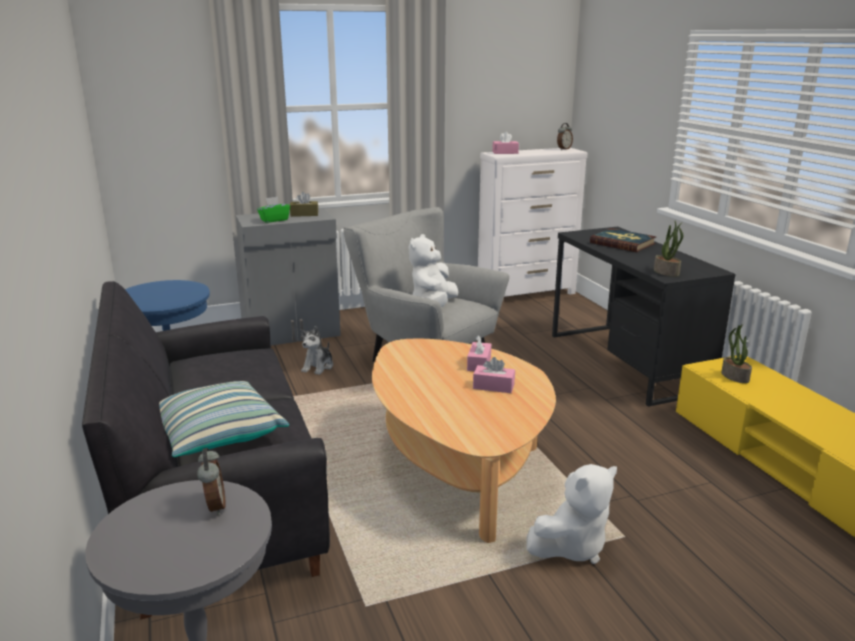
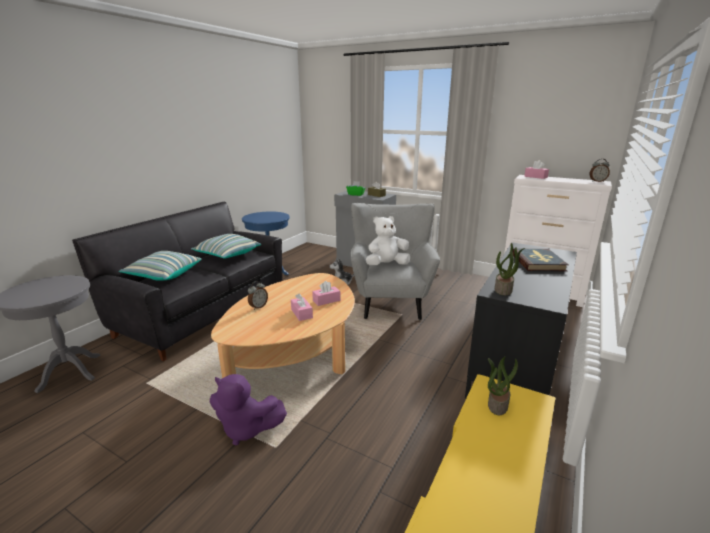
camera: 50 degrees right, 0 degrees up
(214, 506) = (64, 288): alarm clock -> alarm clock (258, 307)
(228, 370) = (227, 255): none -> pillow
(571, 547) = (246, 429): white plush toy -> purple plush toy

